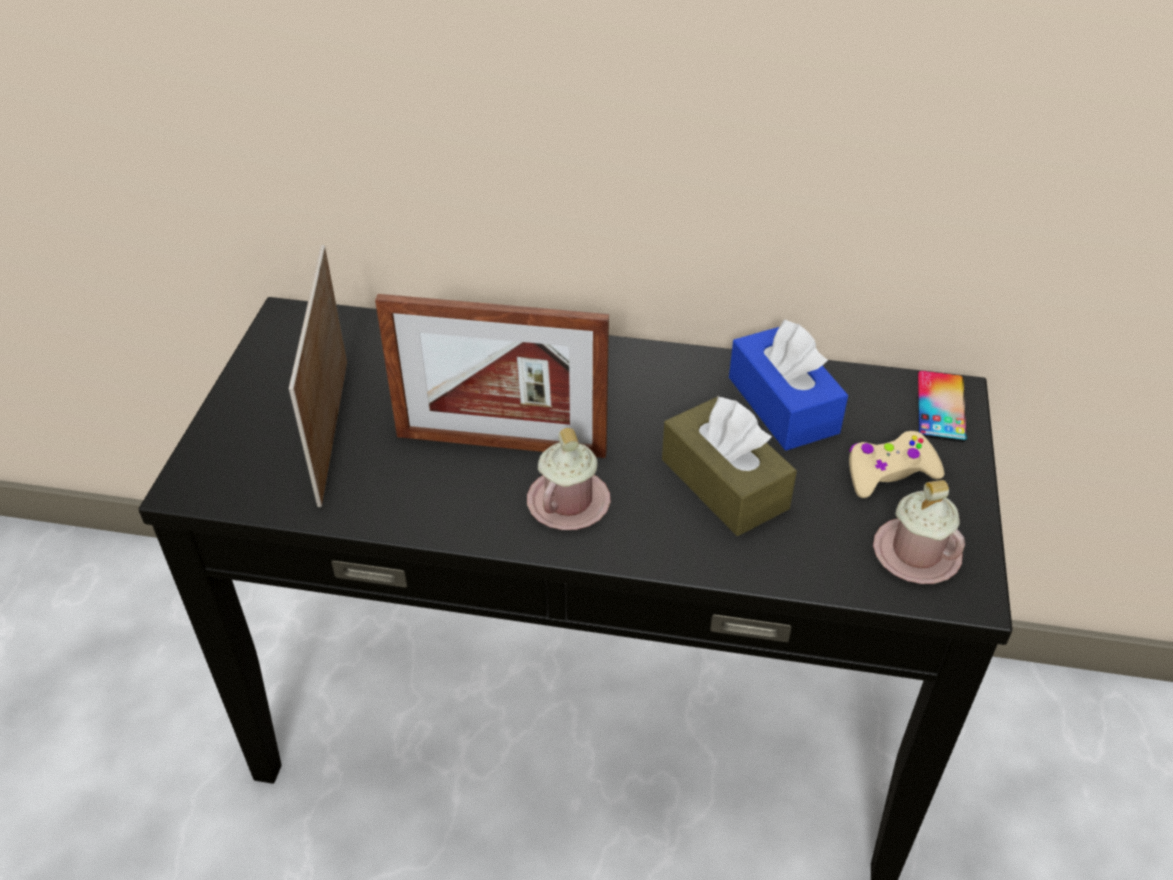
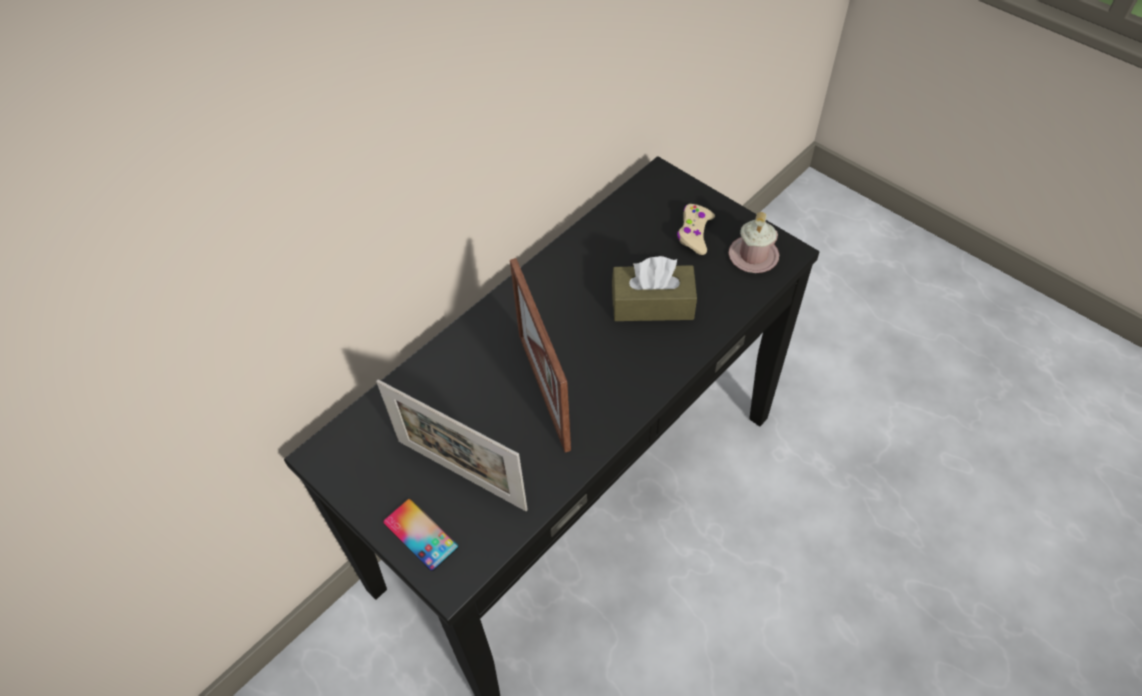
camera: 55 degrees left, 10 degrees up
(501, 444) = (544, 390): picture frame -> picture frame turned 120 degrees clockwise
(568, 502) = (615, 381): pink mug -> none
(783, 405) = (614, 246): blue tissue box -> none
(941, 406) = (665, 185): phone -> phone (420, 534)

